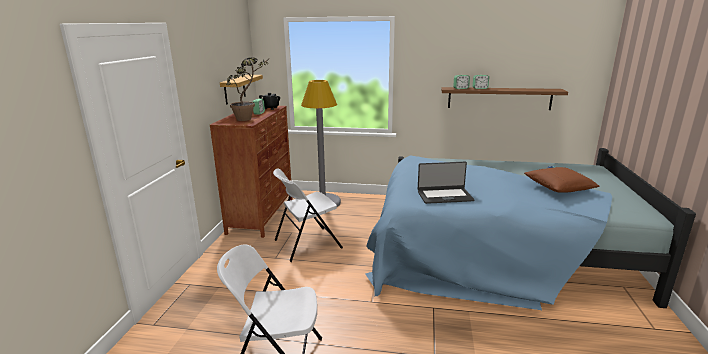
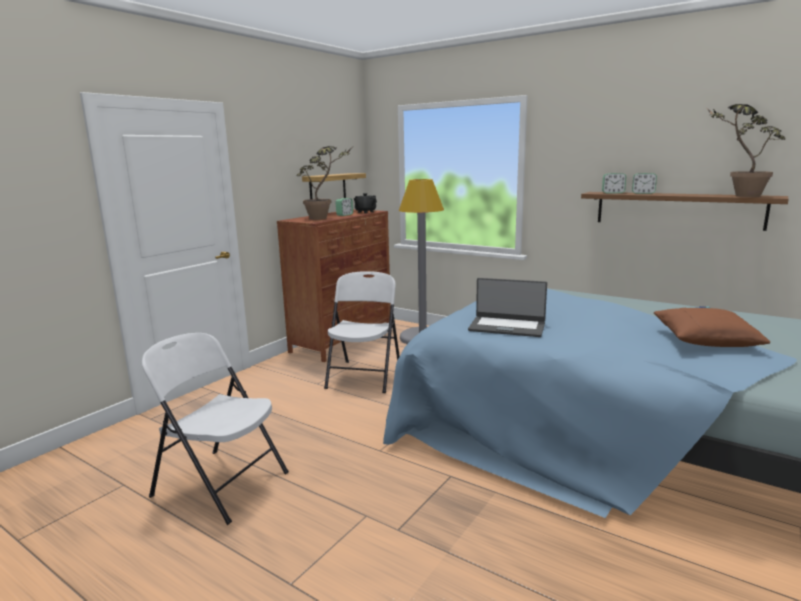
camera: 25 degrees right, 5 degrees down
(307, 244) = (364, 376): white chair -> white chair turned 105 degrees clockwise
(537, 89) = (738, 195): none -> potted plant

